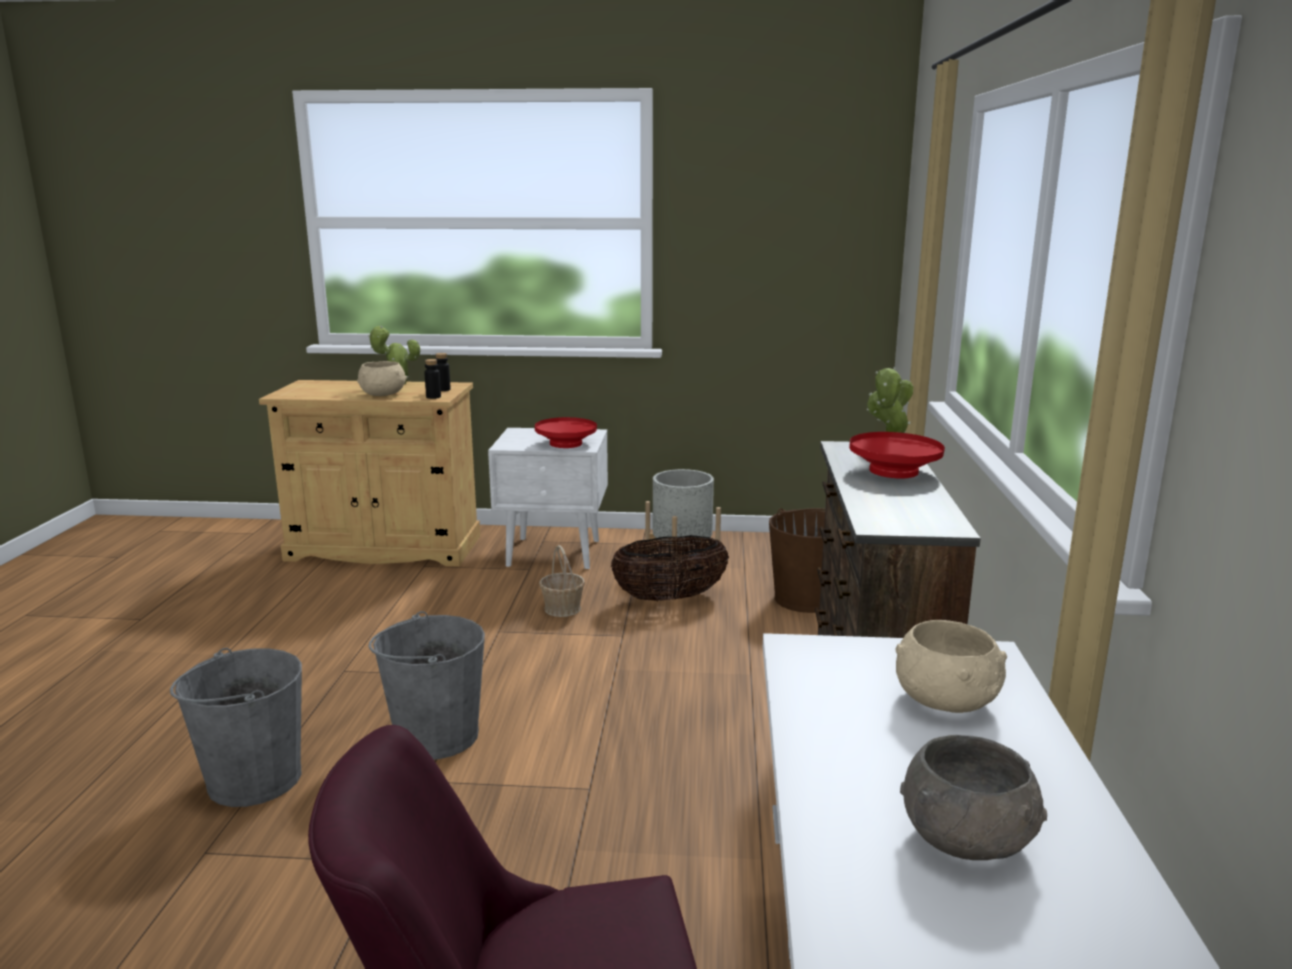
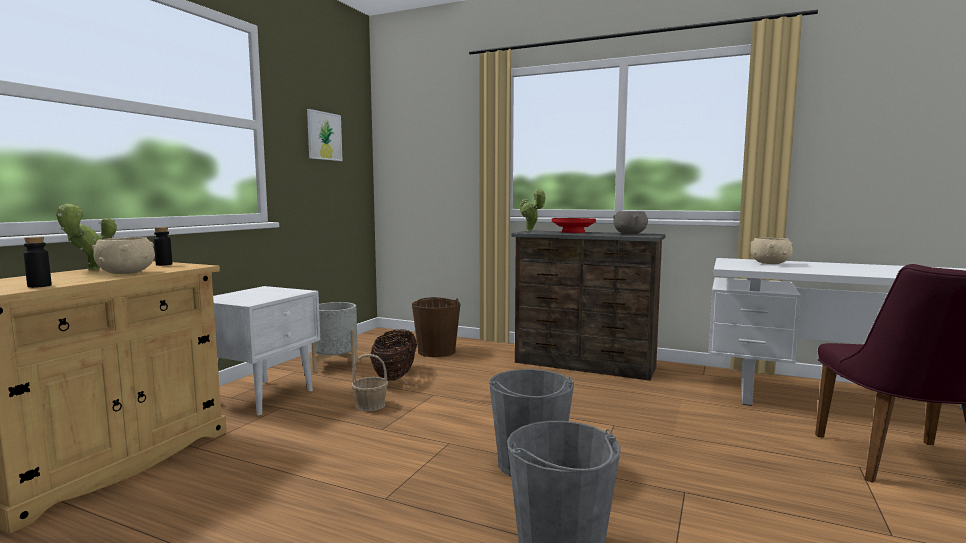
camera: 70 degrees left, 10 degrees down
(433, 397) = (187, 266): black bottle -> black bottle (39, 286)
(566, 444) = (281, 293): red bowl -> none
(775, 225) = (324, 136): none -> picture
(968, 839) = (865, 269): grey bowl -> grey bowl (630, 234)

